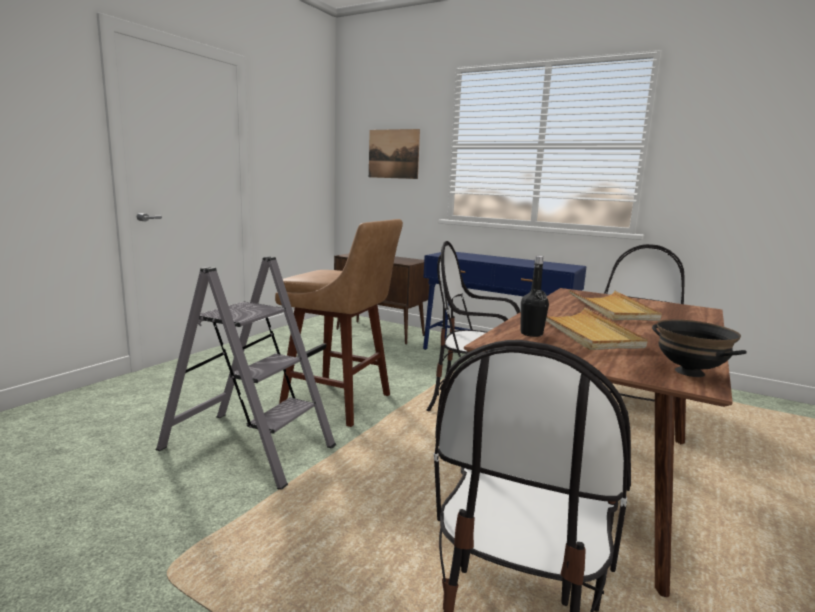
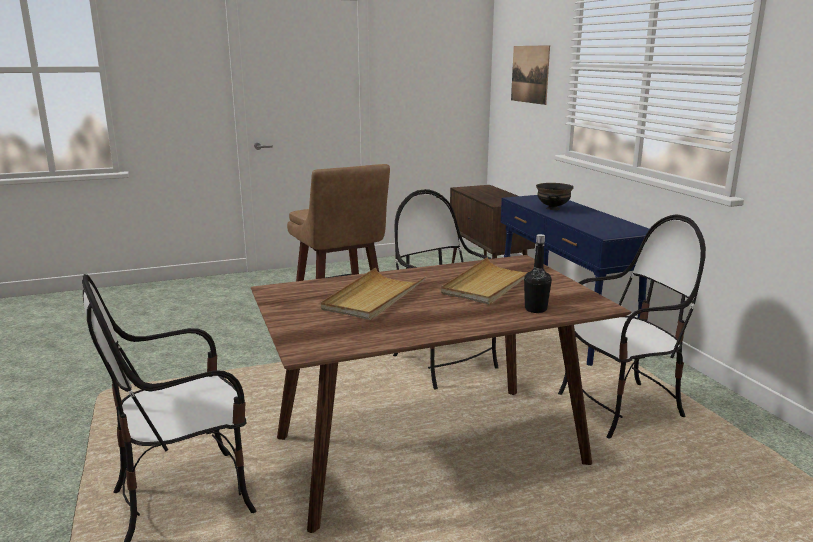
camera: 40 degrees right, 5 degrees up
(246, 446) = (233, 341): grey step ladder -> none
(531, 334) = (327, 289): black bottle -> black bottle (535, 309)
(690, 372) = (333, 343): black bowl -> black bowl (553, 208)

